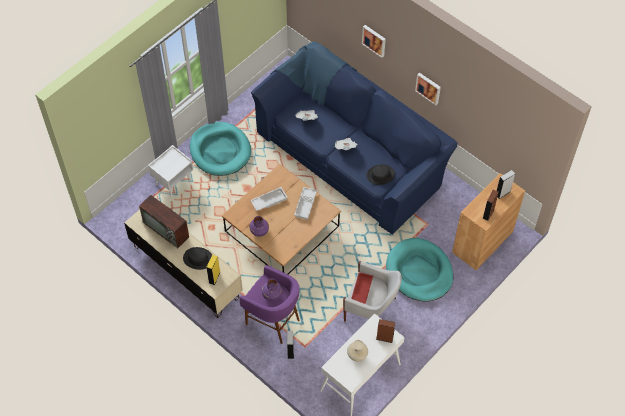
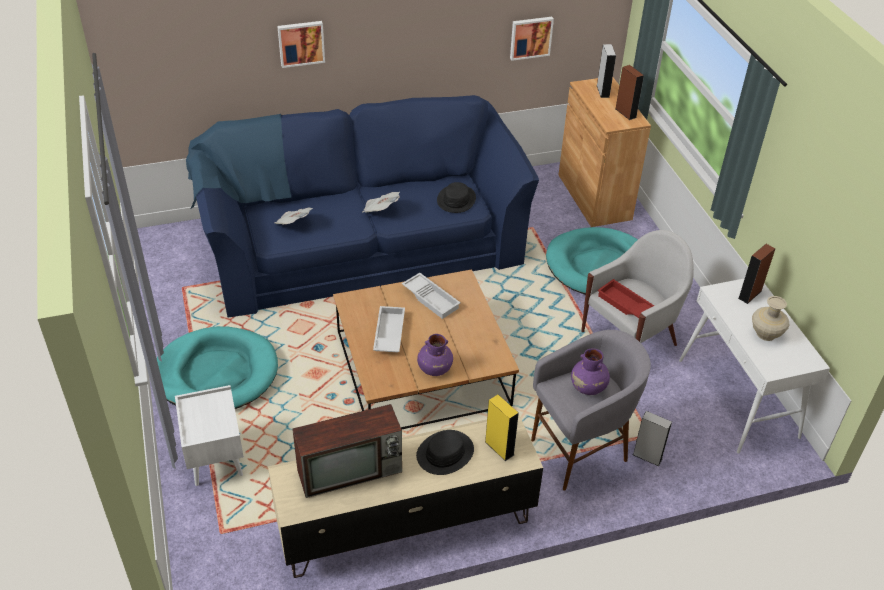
camera: 60 degrees left, 15 degrees down
(273, 321) = (580, 452): purple stool -> grey stool
(428, 88) = (414, 51): picture -> picture (530, 37)

